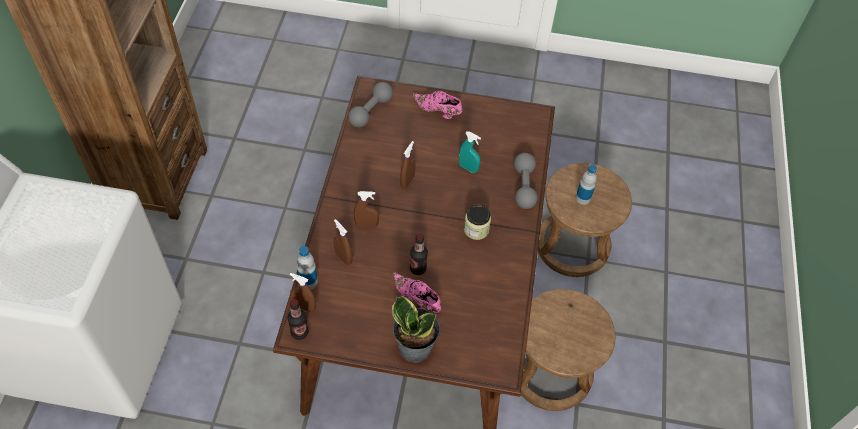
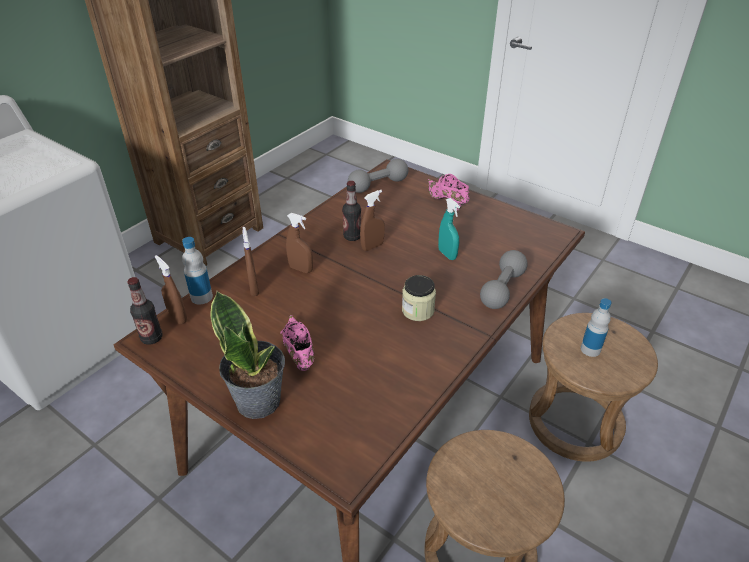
camera: 30 degrees right, 15 degrees down
(418, 268) = (324, 324): bottle -> bottle (352, 237)

